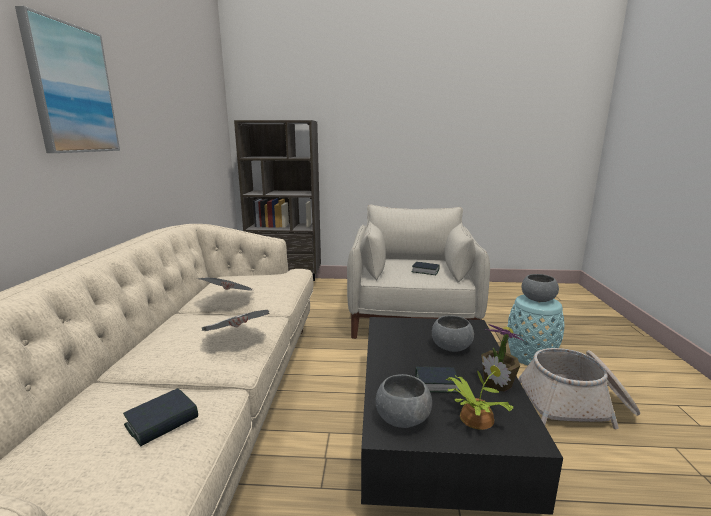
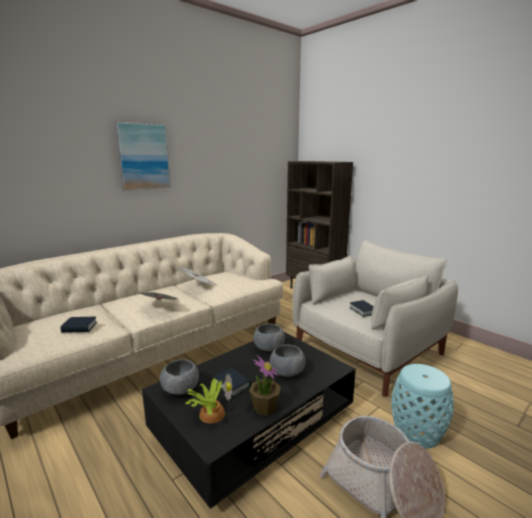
camera: 45 degrees right, 0 degrees up
(537, 299) = (427, 374): grey bowl -> grey bowl (269, 347)

